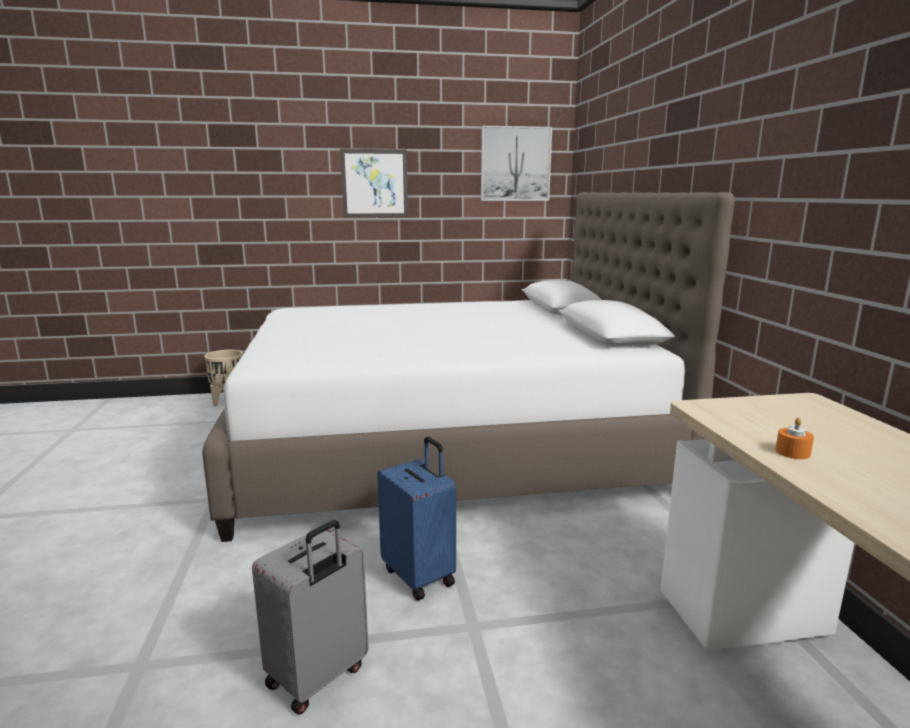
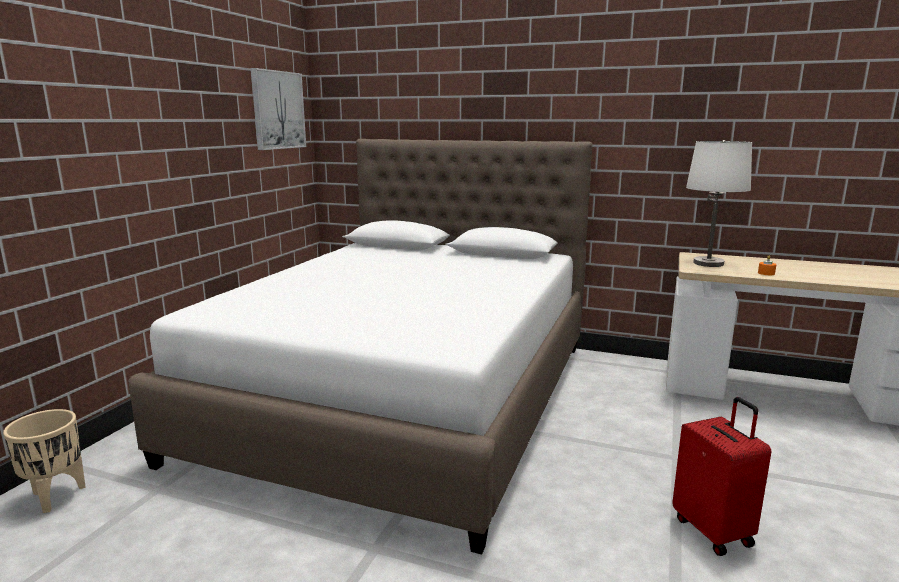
camera: 60 degrees left, 0 degrees up
(318, 677) = (714, 531): grey suitcase -> red suitcase
(374, 183) = (165, 134): picture -> none
(420, 576) = (607, 461): blue suitcase -> none
(768, 412) = (709, 263): none -> white table lamp

